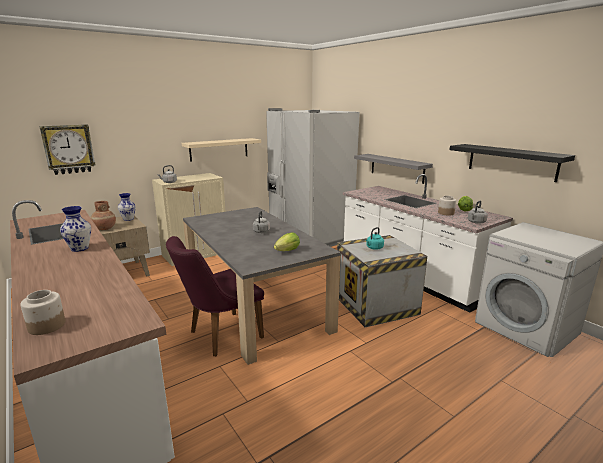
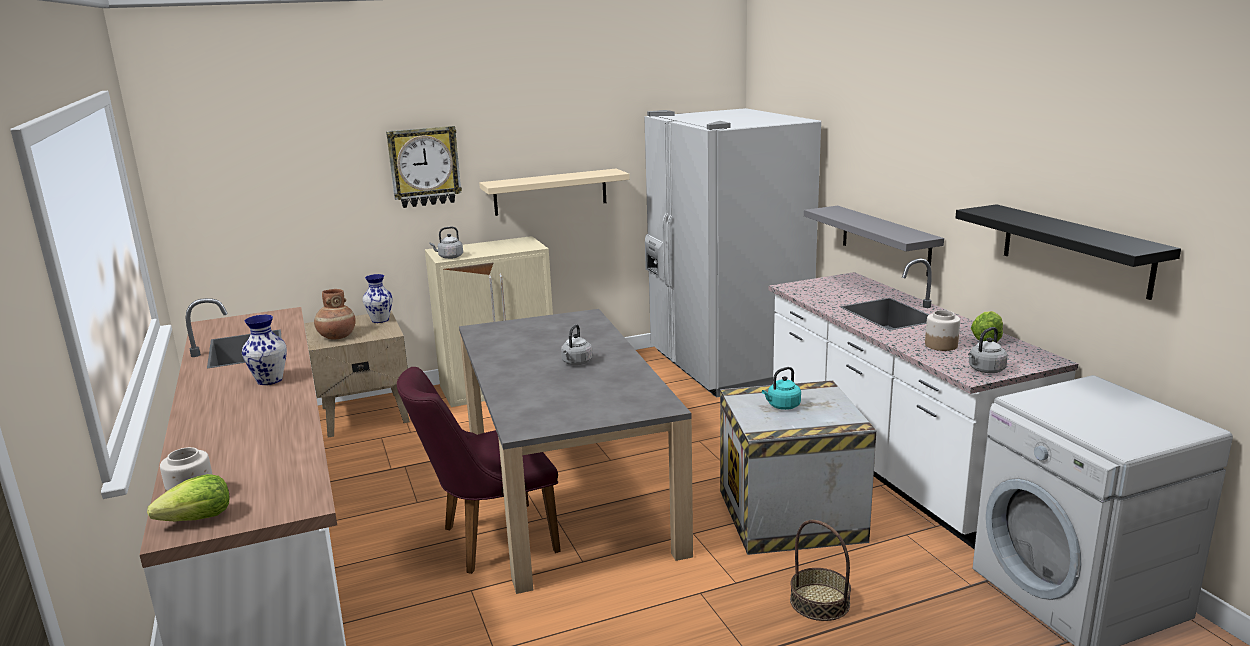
camera: 15 degrees right, 0 degrees up
(68, 149) = (288, 200): wall clock -> wall clock (424, 166)
(287, 251) = (600, 404): lettuce -> lettuce (198, 519)
(413, 348) = (820, 602): none -> basket

